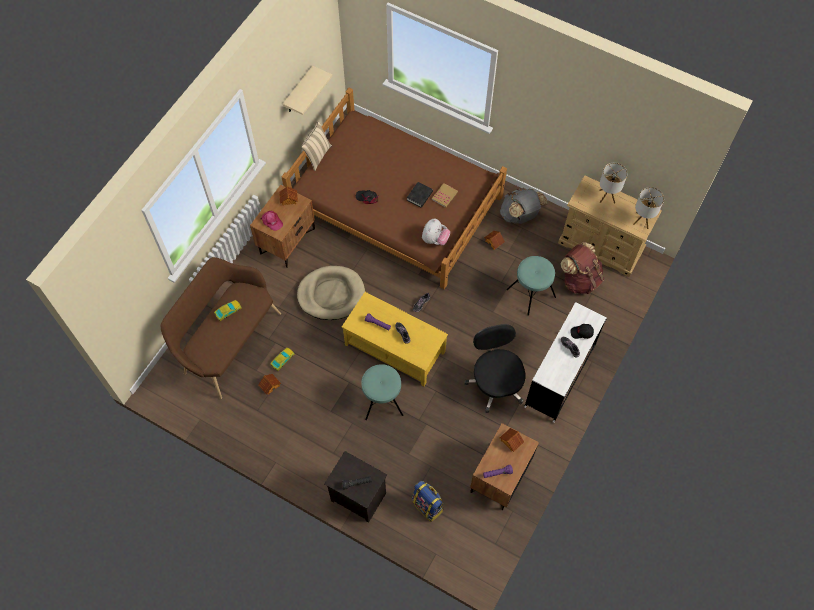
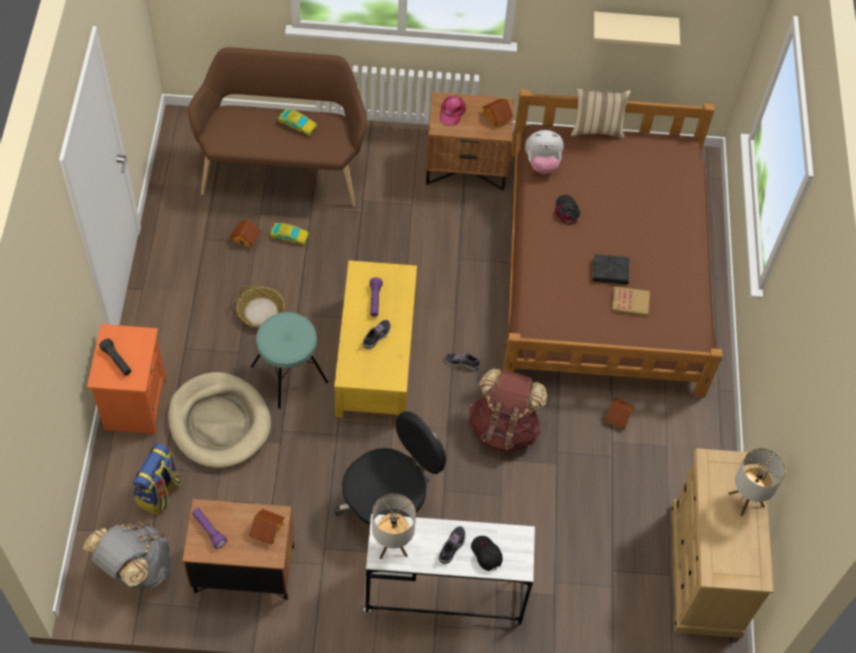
camera: 60 degrees right, 5 degrees down
(329, 398) = (260, 312): none -> basket
(331, 294) = (415, 250): beige dog bed -> beige dog bed (219, 422)
(357, 497) = (134, 402): black nightstand -> orange nightstand
(435, 239) = (551, 318): plush toy -> plush toy (542, 163)
(520, 215) = (686, 434): grey backpack -> grey backpack (135, 568)
(531, 293) = (562, 499): turquoise stool -> none
(580, 279) = (627, 560): brown backpack -> brown backpack (504, 428)
(642, 220) = (734, 568): table lamp -> table lamp (392, 545)

